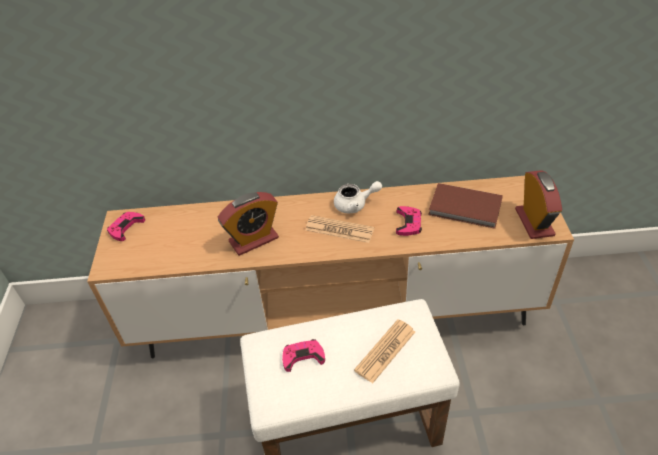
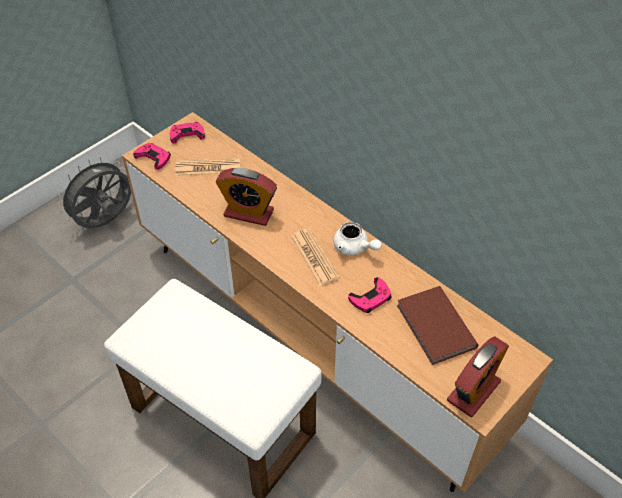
camera: 45 degrees right, 5 degrees up
(68, 379) = (105, 222): none -> grey fan
(303, 357) = (186, 328): pink game controller -> pink game controller (153, 158)
(385, 351) = (239, 377): newspaper -> newspaper (208, 167)

